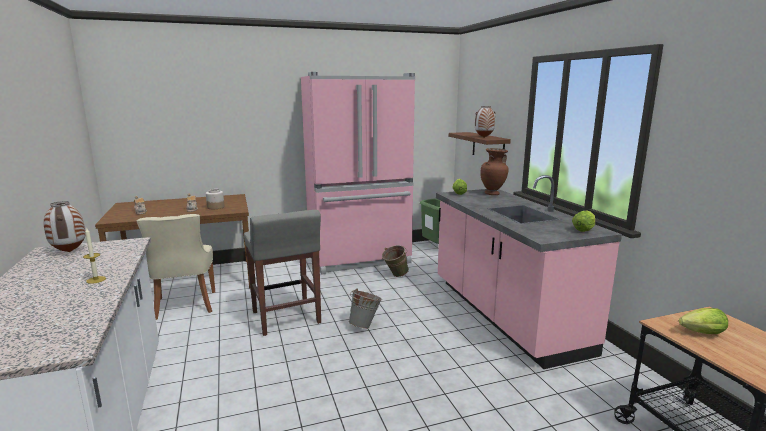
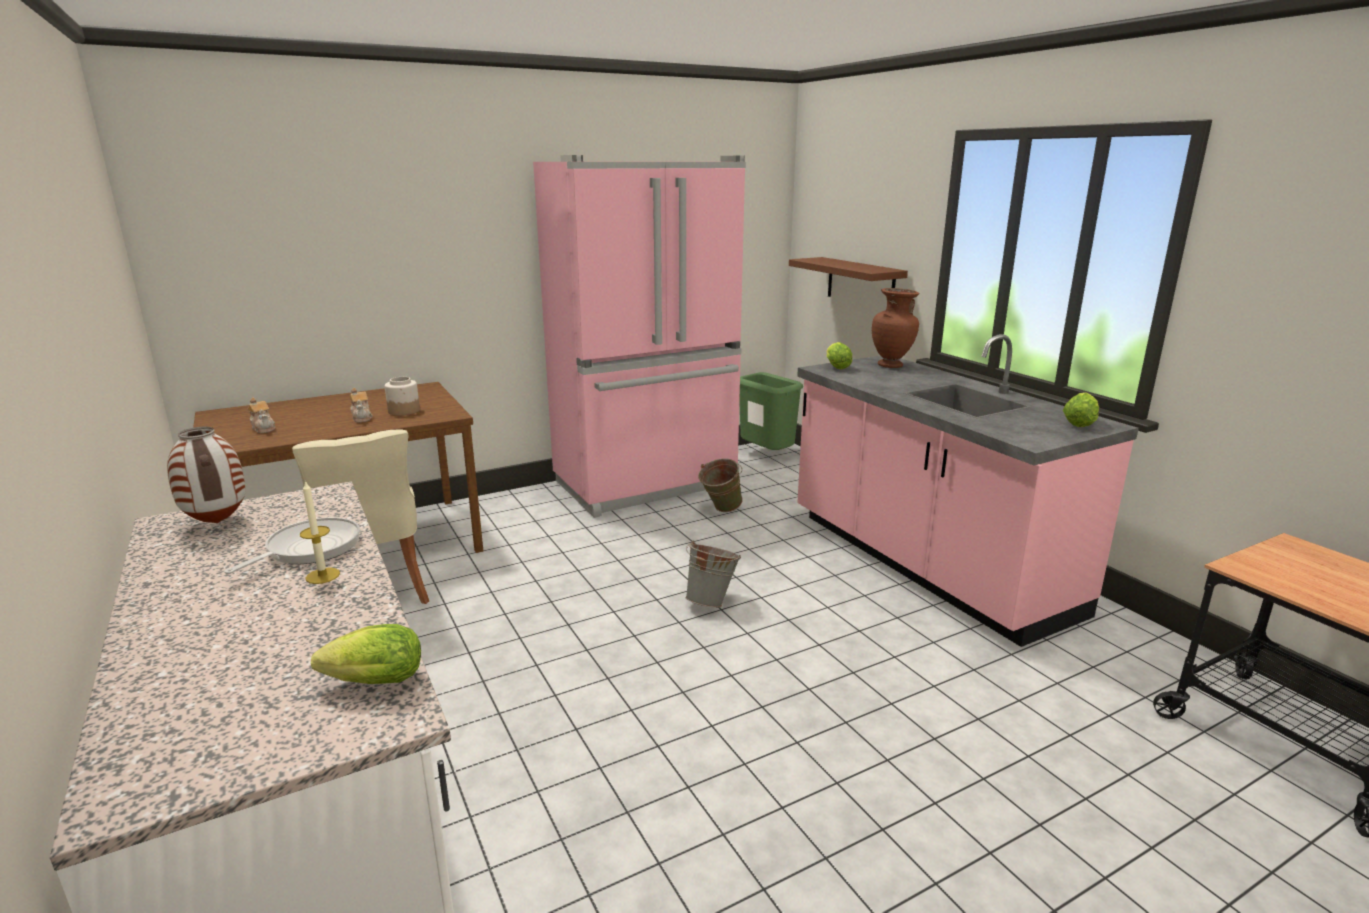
camera: 10 degrees left, 5 degrees up
(100, 267) = (309, 549): none -> frying pan
(286, 318) = (570, 601): grey stool -> none
(483, 137) = (861, 268): vase -> none
(699, 333) = (1297, 577): lettuce -> lettuce (370, 683)

